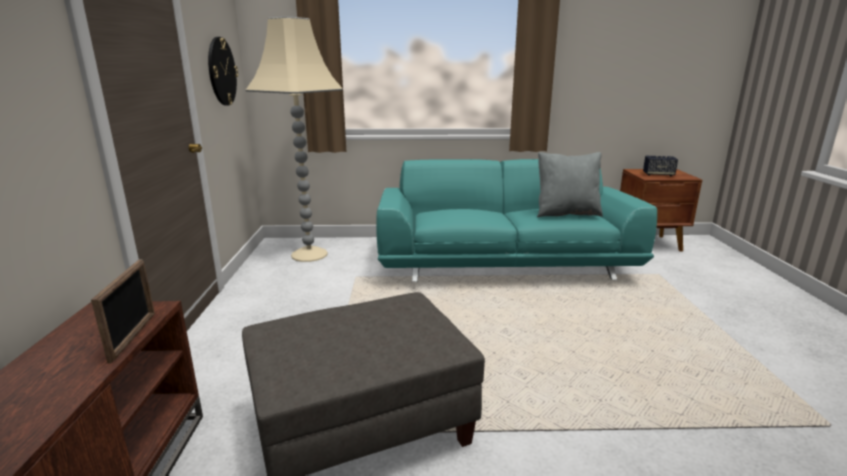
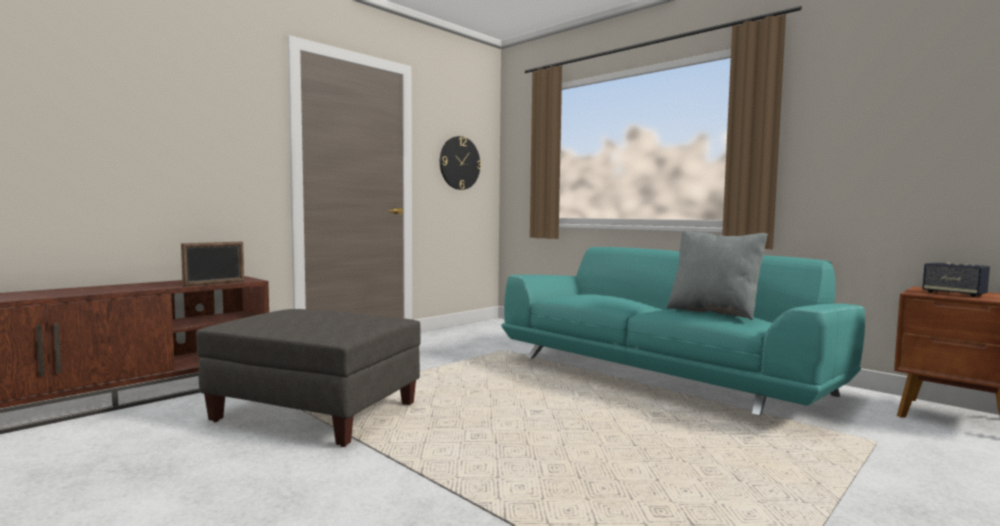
camera: 45 degrees right, 15 degrees down
(309, 254) = (505, 332): beige floor lamp -> none

